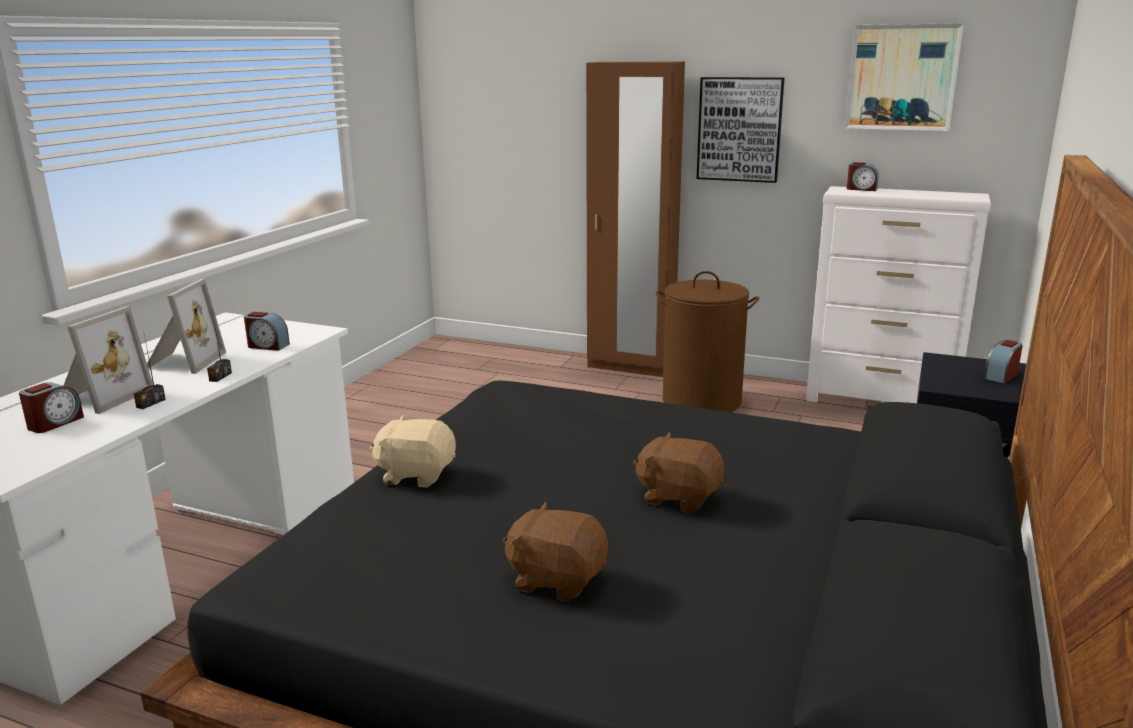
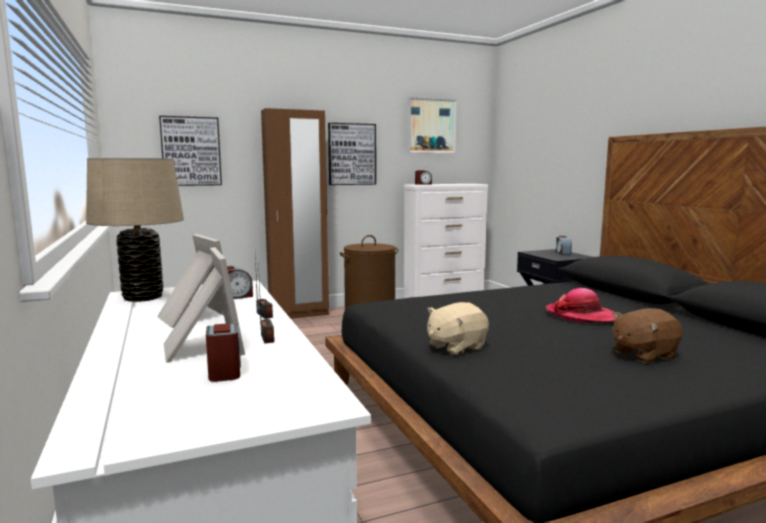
camera: 45 degrees left, 10 degrees down
(221, 326) = (143, 297): none -> beige table lamp
(512, 121) = (191, 151): none -> picture
(678, 497) = (581, 316): brown plush toy -> hat

